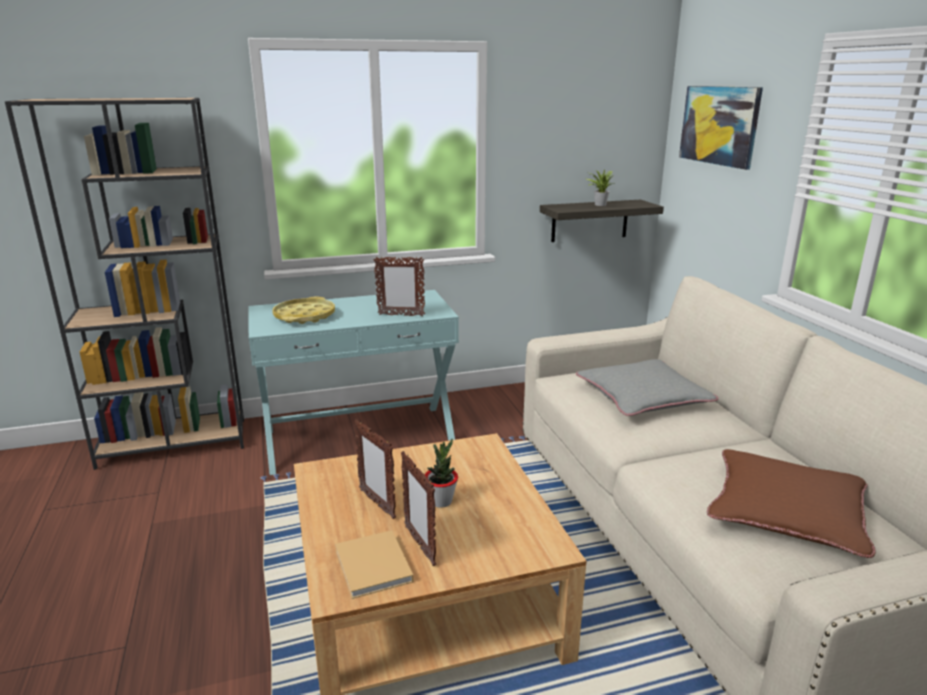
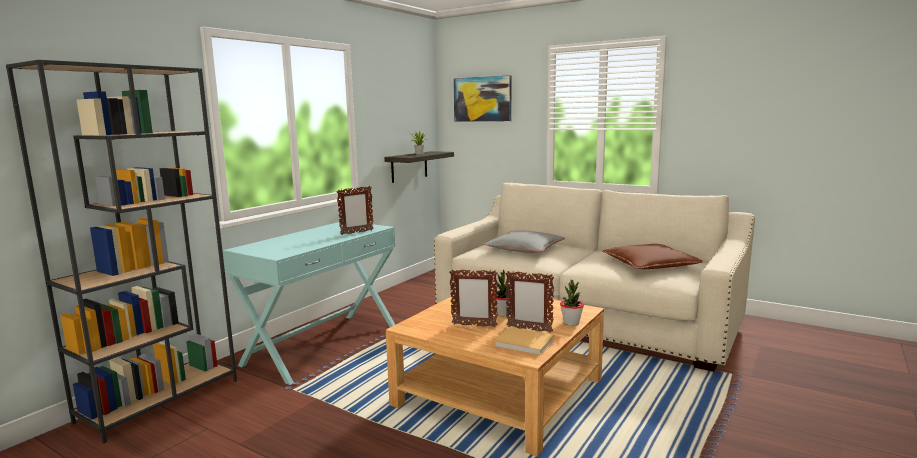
camera: 40 degrees left, 10 degrees down
(304, 316) = (288, 245): yellow tray -> none
(489, 564) = (571, 323): none -> potted plant

